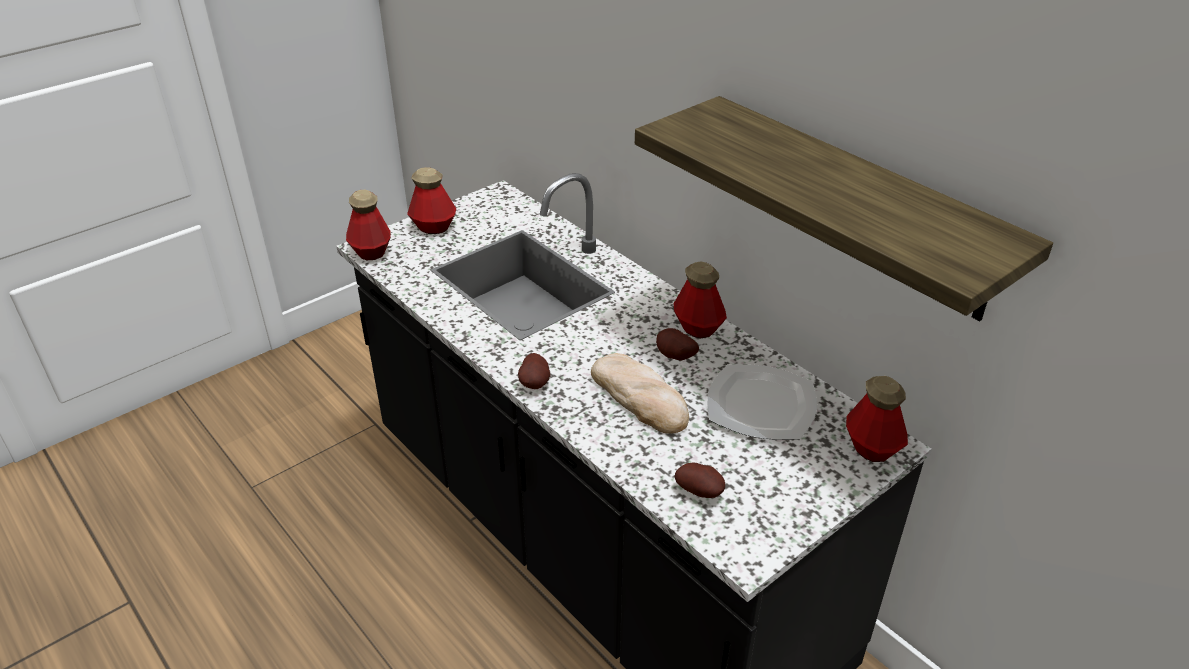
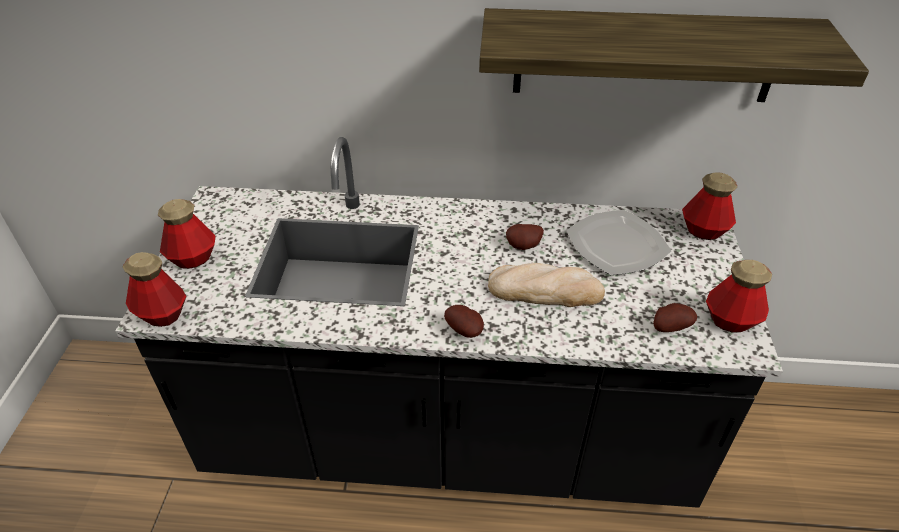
camera: 45 degrees left, 5 degrees up
(698, 328) = (508, 217): bottle -> bottle (730, 321)

